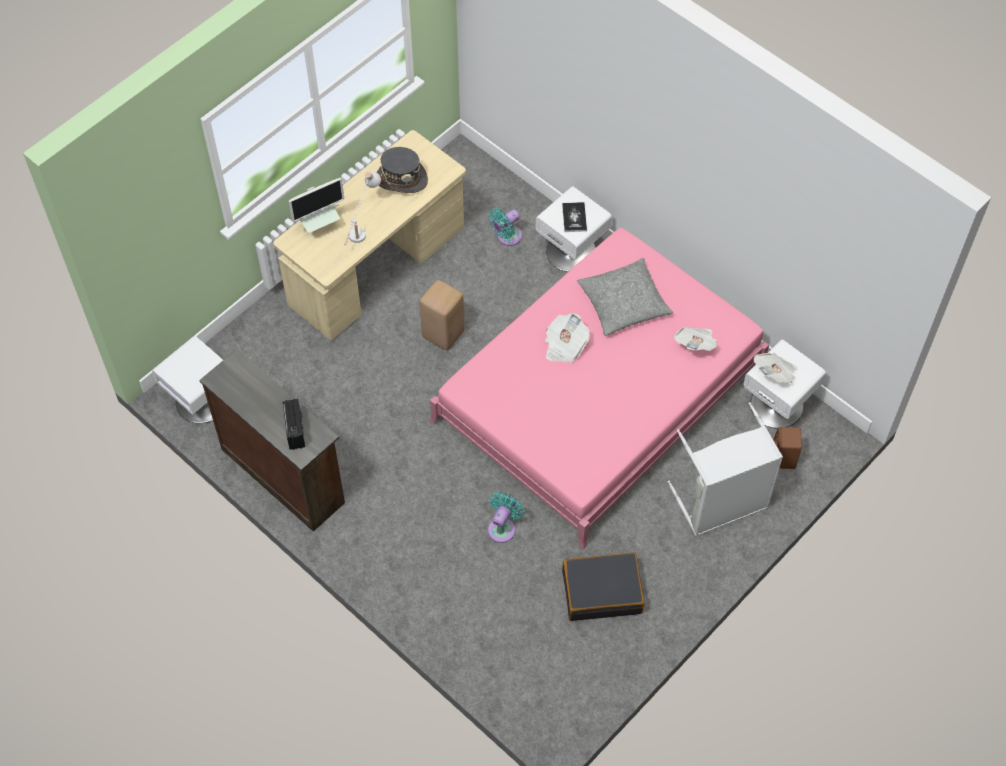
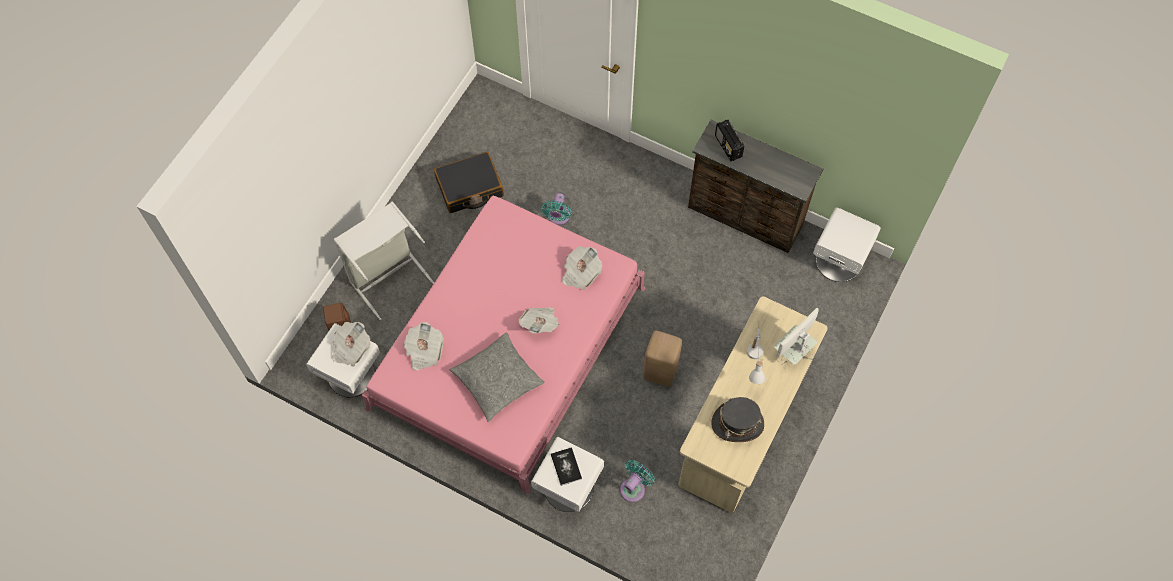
camera: 165 degrees right, 5 degrees up
(505, 389) = (580, 273): none -> newspaper

